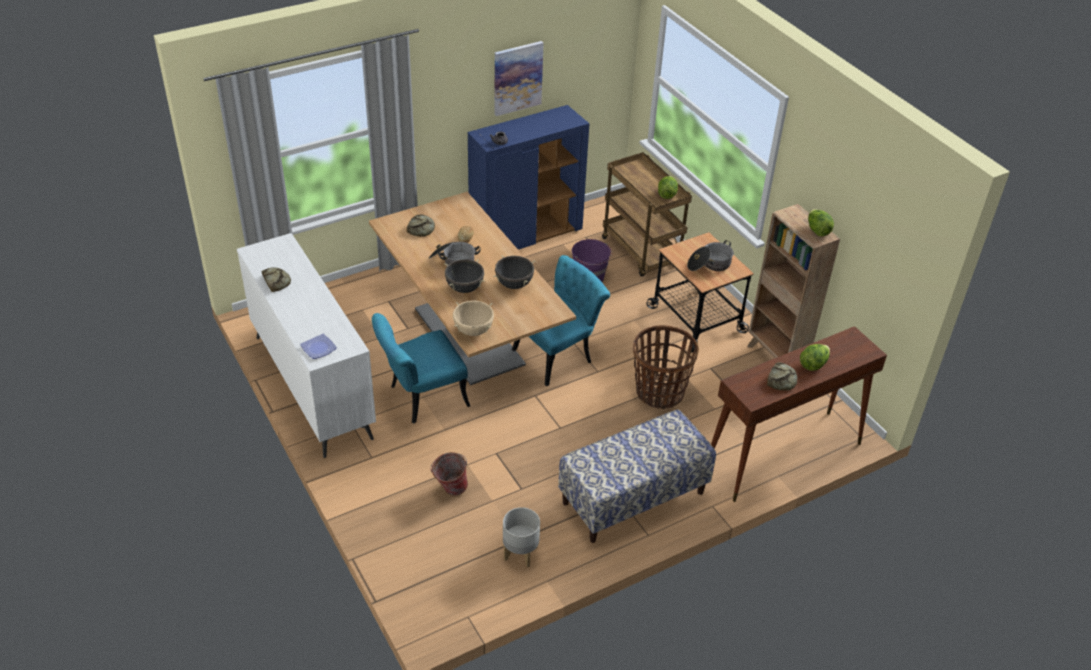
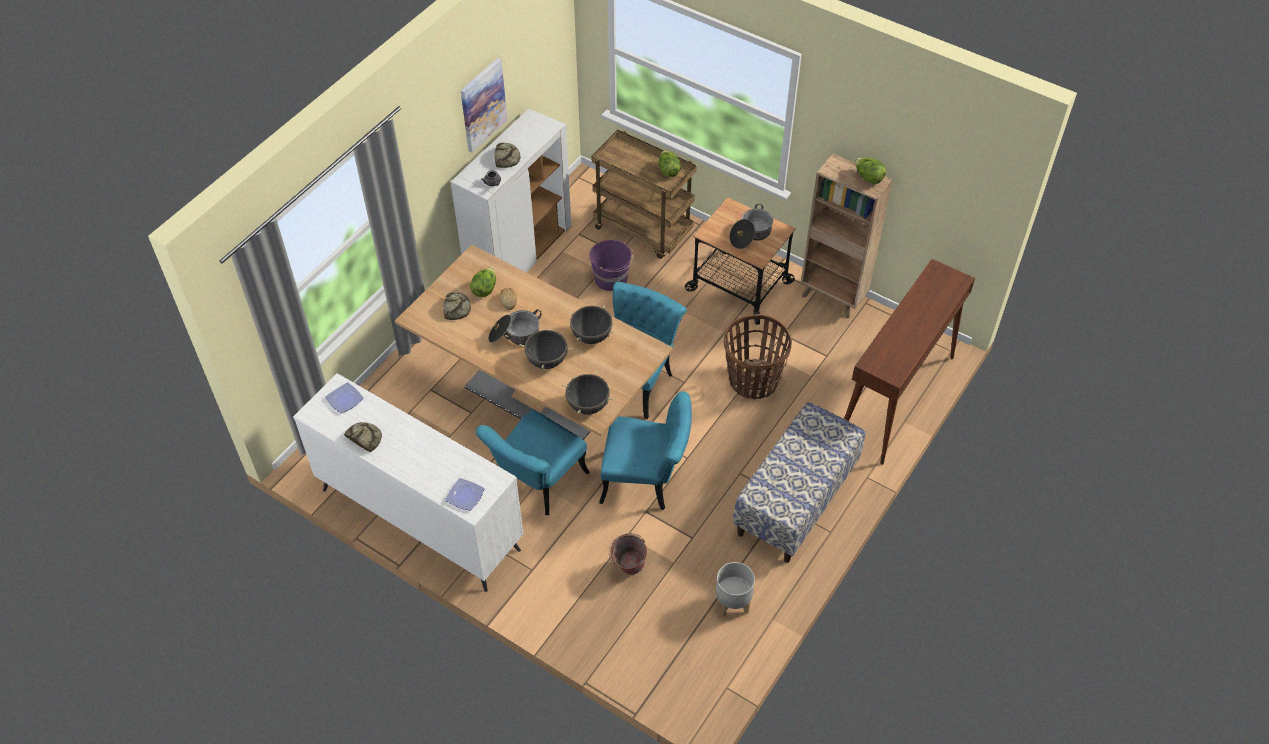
camera: 25 degrees left, 10 degrees up
(283, 251) = (345, 399): none -> plate
(473, 331) = (588, 405): beige cooking pot -> black cooking pot
(513, 431) = (646, 481): none -> turquoise chair
(526, 235) = (519, 255): blue cabinet -> white cabinet
(781, 379) = (905, 343): bread -> bread (506, 157)
(813, 364) = (921, 315): lettuce -> lettuce (484, 289)

